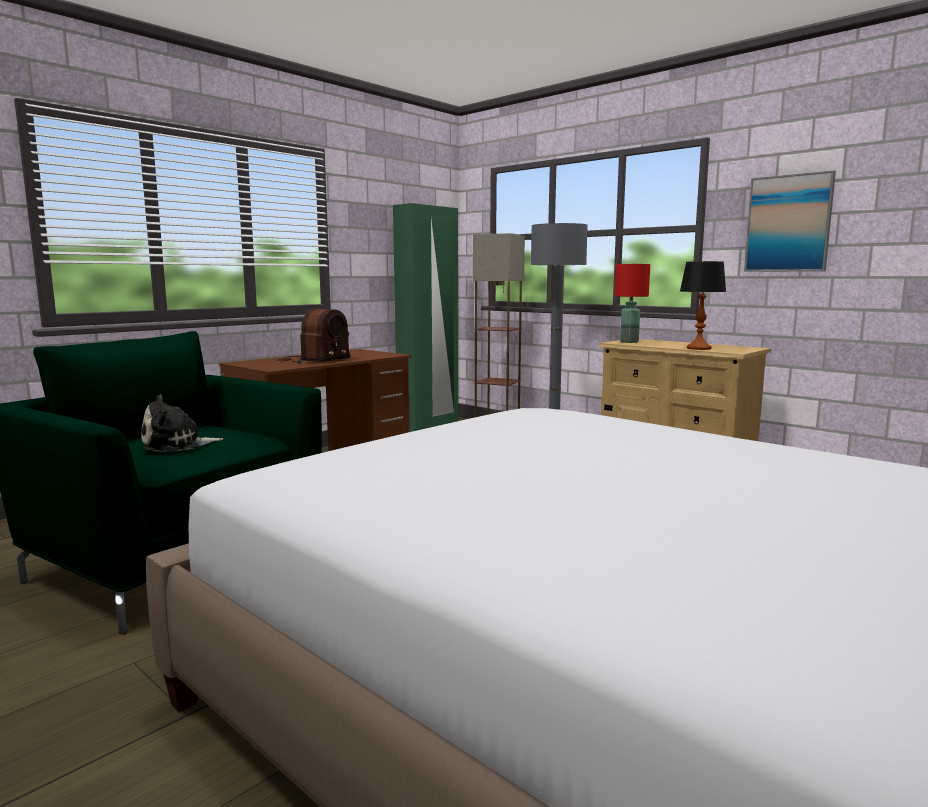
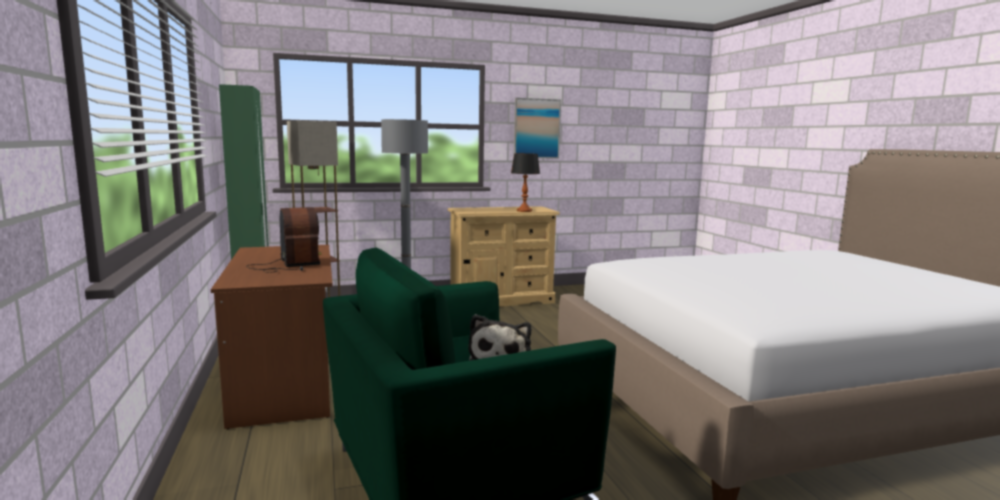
camera: 60 degrees left, 0 degrees up
(629, 342) = (468, 211): red table lamp -> none

